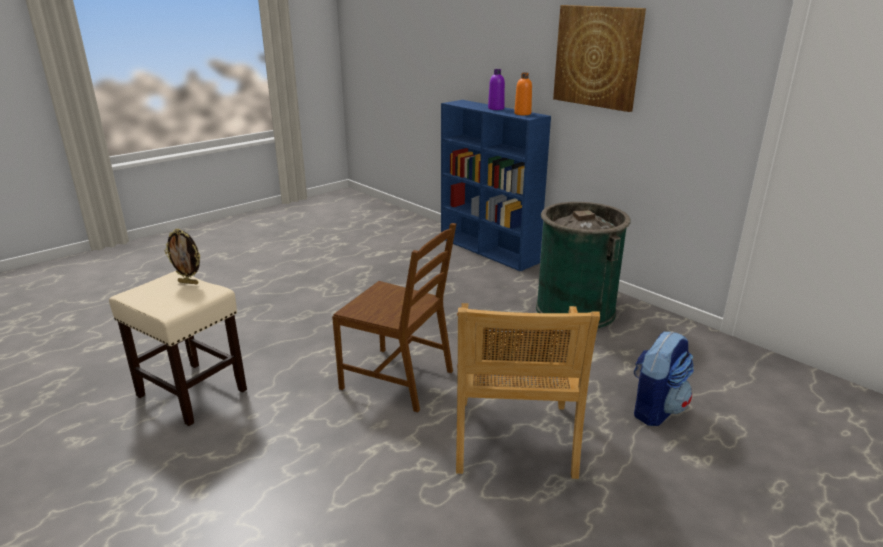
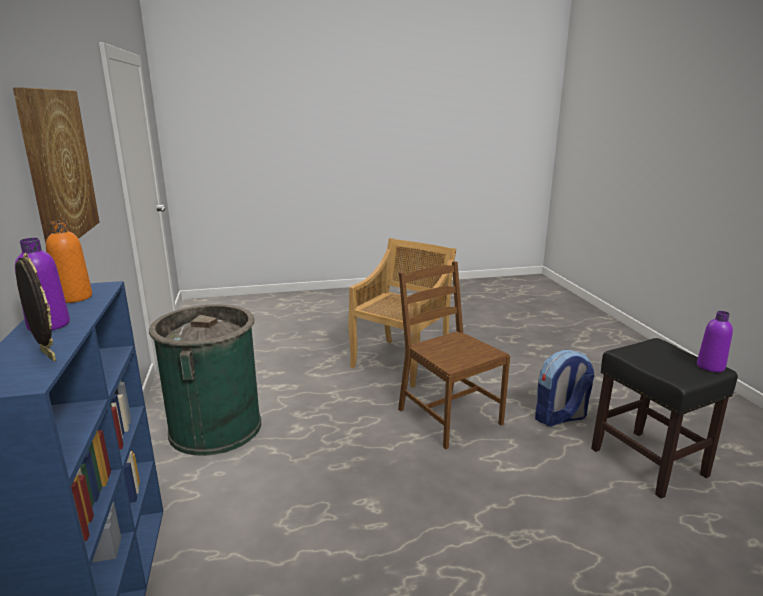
camera: 150 degrees left, 5 degrees down
(133, 293) = (710, 366): none -> purple bottle
(189, 282) = (656, 367): picture frame -> picture frame (46, 356)
(193, 393) = (646, 461): beige stool -> black stool
(655, 409) = (299, 351): backpack -> backpack (560, 418)

